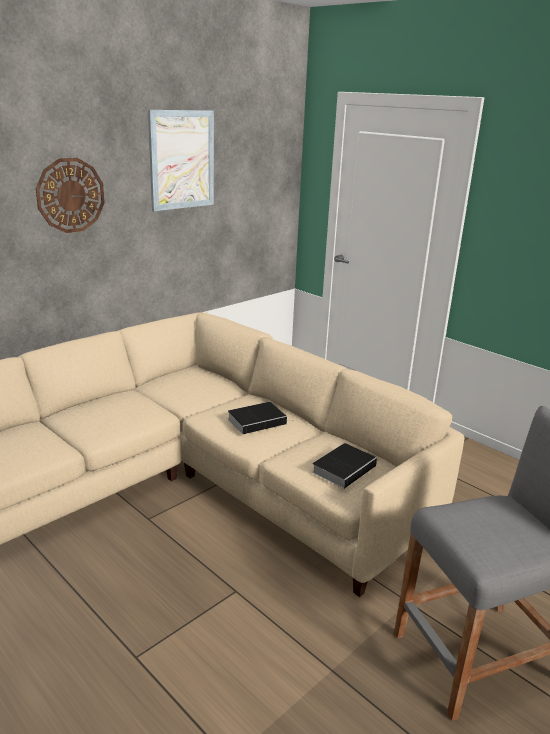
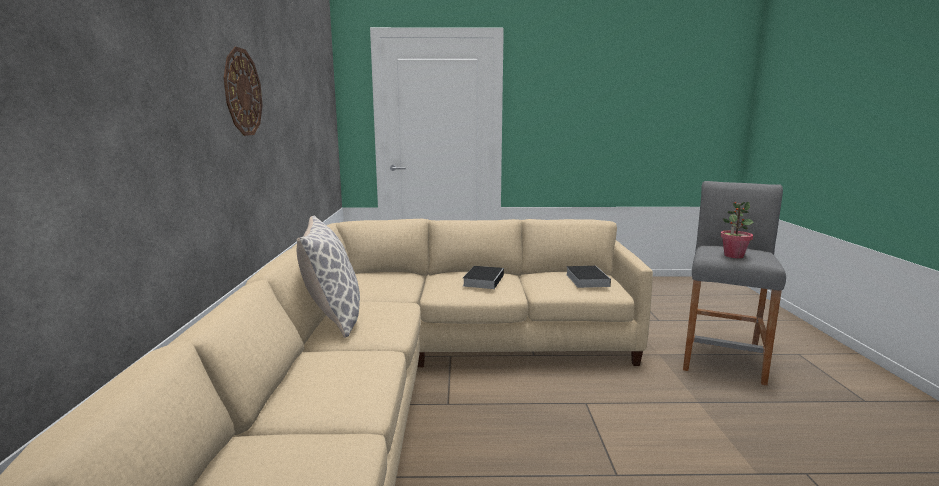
camera: 45 degrees left, 10 degrees down
(93, 403) = (333, 318): none -> pillow
(182, 160) = (292, 71): picture -> none
(463, 528) = (733, 256): none -> potted plant

